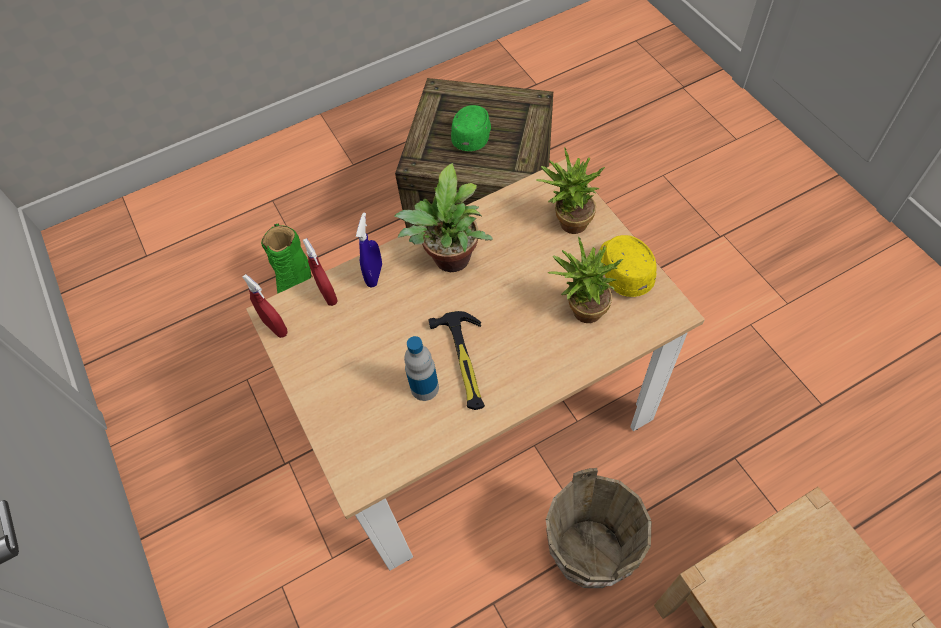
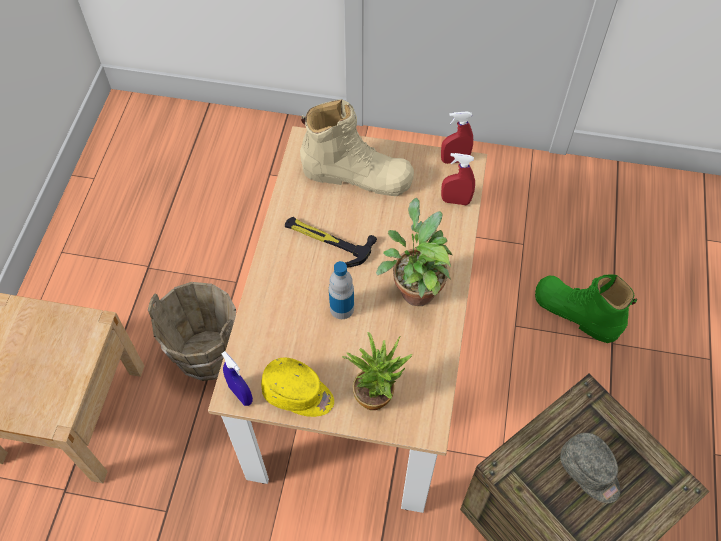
camera: 125 degrees right, 0 degrees up
(363, 396) = (357, 175): none -> beige boot
(374, 275) = (447, 236): blue spray bottle -> blue spray bottle (240, 394)
(424, 388) = (330, 208): bottle -> bottle (342, 308)
(473, 133) = (590, 471): green cap -> grey cap
(580, 311) = (294, 336): potted plant -> none

